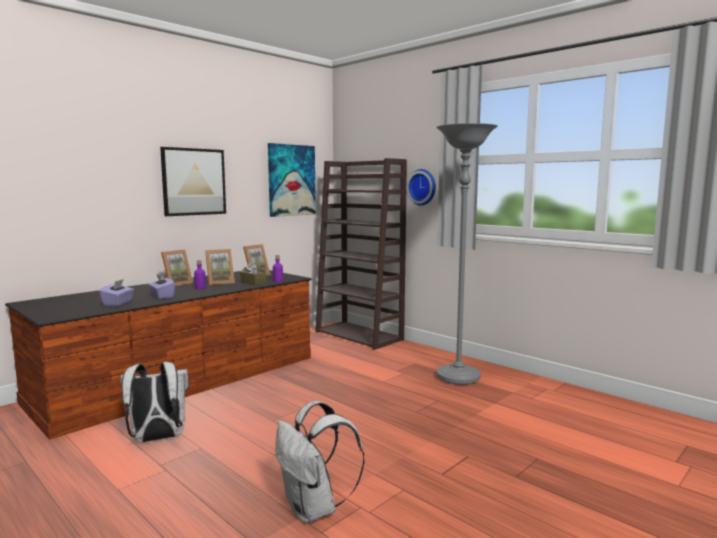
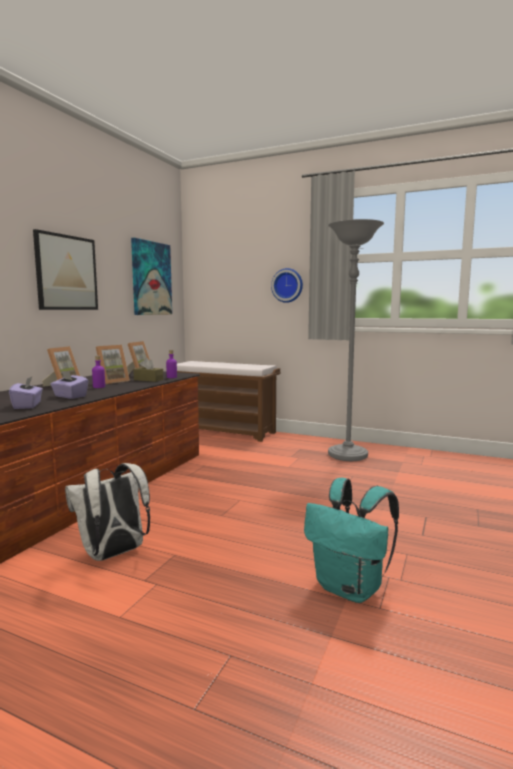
camera: 20 degrees left, 0 degrees up
(314, 509) = (350, 588): white backpack -> turquoise backpack
(359, 336) = (225, 431): brown bookcase -> brown bench

